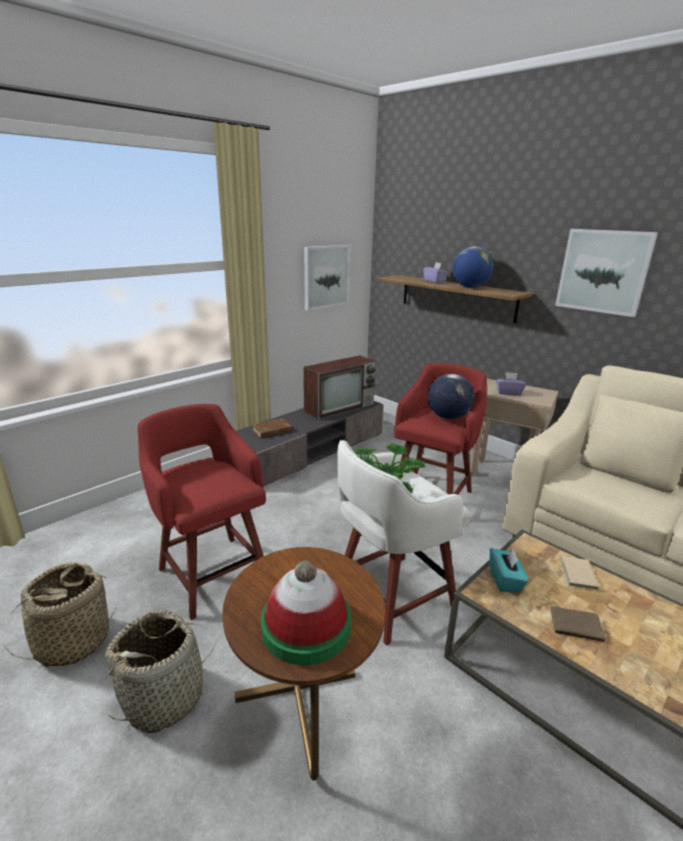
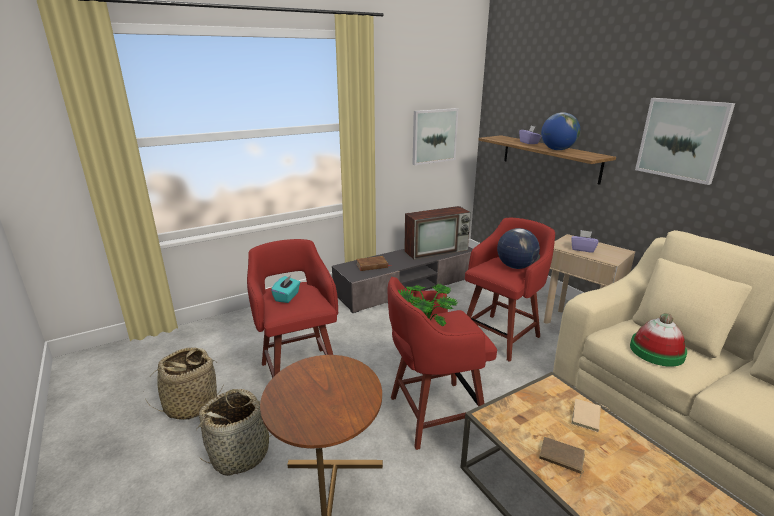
camera: 15 degrees right, 0 degrees up
(306, 626) = (316, 409): hat -> hat (656, 351)
(391, 597) = (433, 414): white stool -> red stool
(505, 580) = (515, 410): turquoise tissue box -> turquoise tissue box (287, 297)

